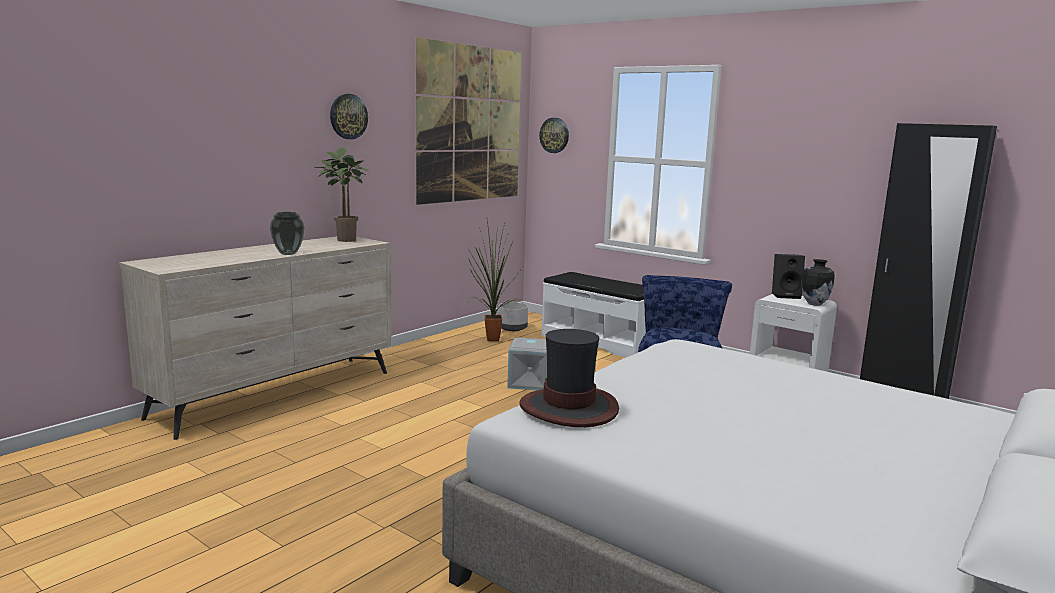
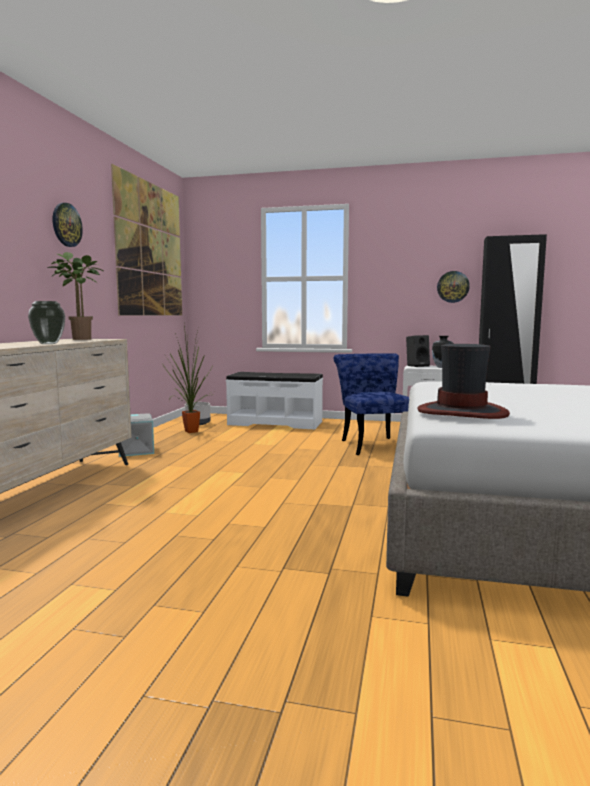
camera: 25 degrees left, 5 degrees down
(530, 383) = (260, 452): grey storage box -> grey storage box (136, 451)
(554, 135) = (210, 264): wall clock -> wall clock (453, 287)

